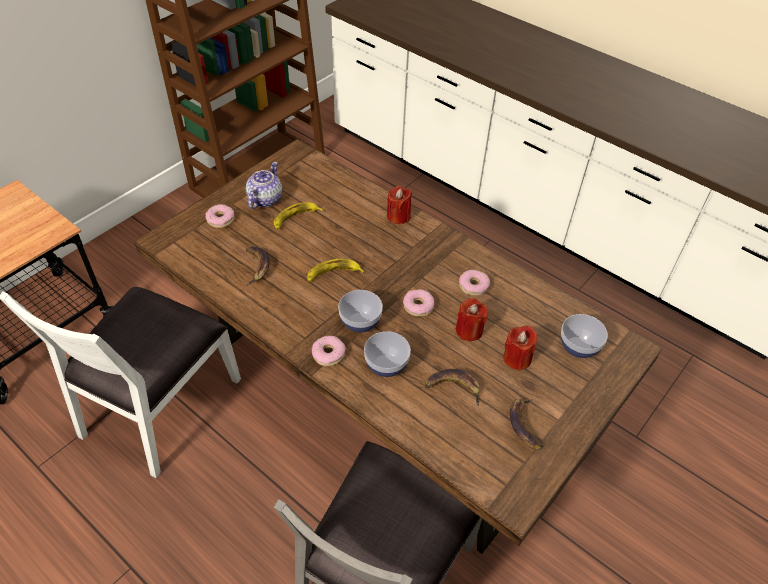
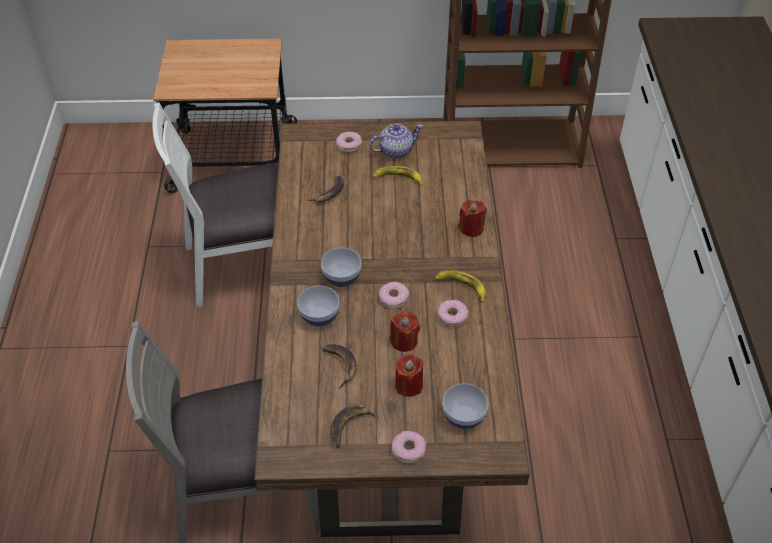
camera: 50 degrees right, 0 degrees up
(328, 354) = (296, 281): donut -> donut (408, 450)
(333, 273) = (369, 234): banana -> banana (461, 286)

